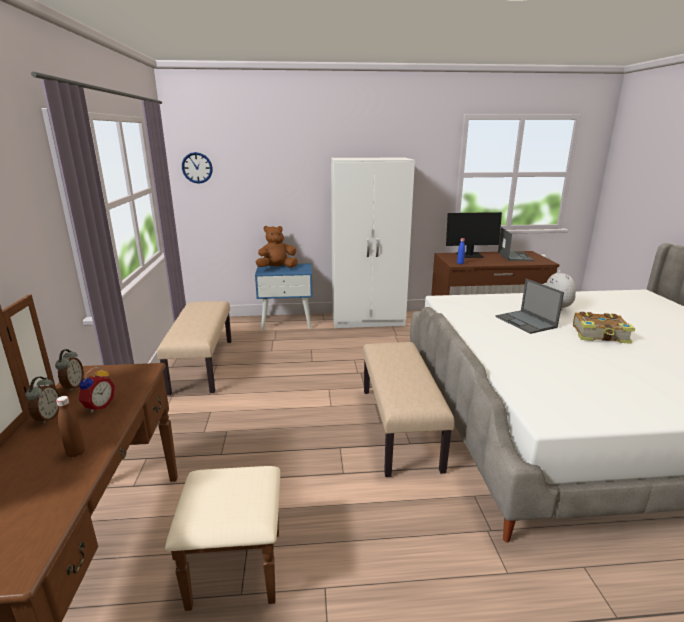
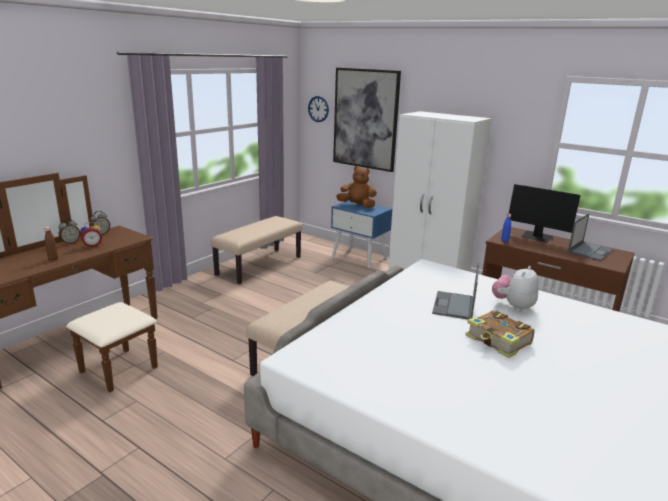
camera: 40 degrees right, 0 degrees up
(264, 173) = (365, 119): none -> picture

